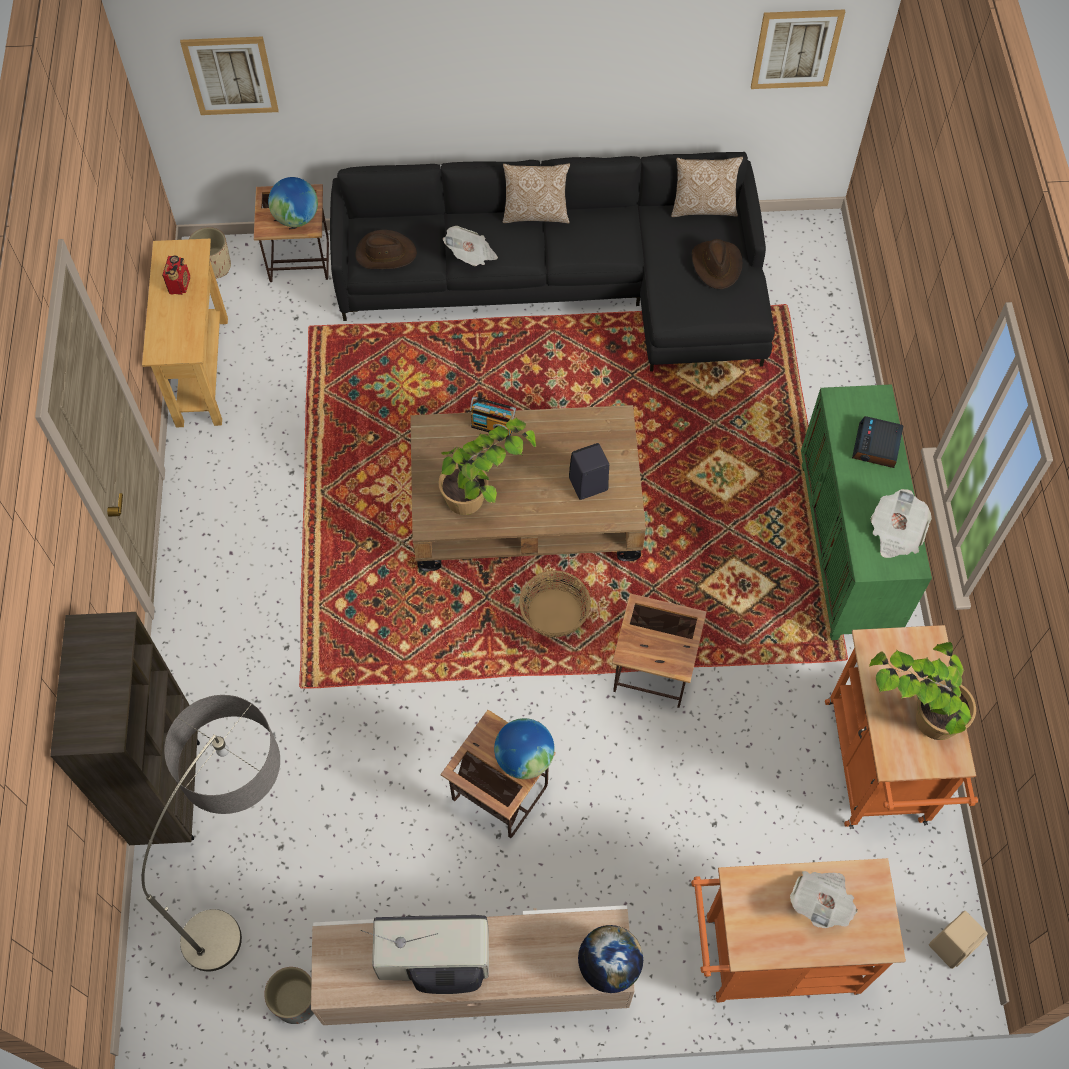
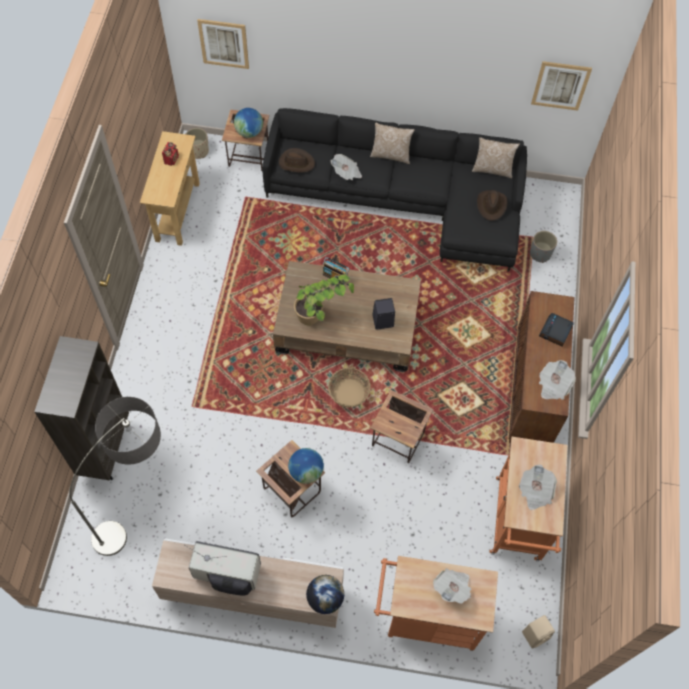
camera: 10 degrees right, 0 degrees up
(297, 1001) = (149, 583): grey planter -> grey planter (540, 254)
(847, 550) = (532, 391): green cabinet -> brown cabinet
(913, 712) = (535, 491): potted plant -> newspaper

